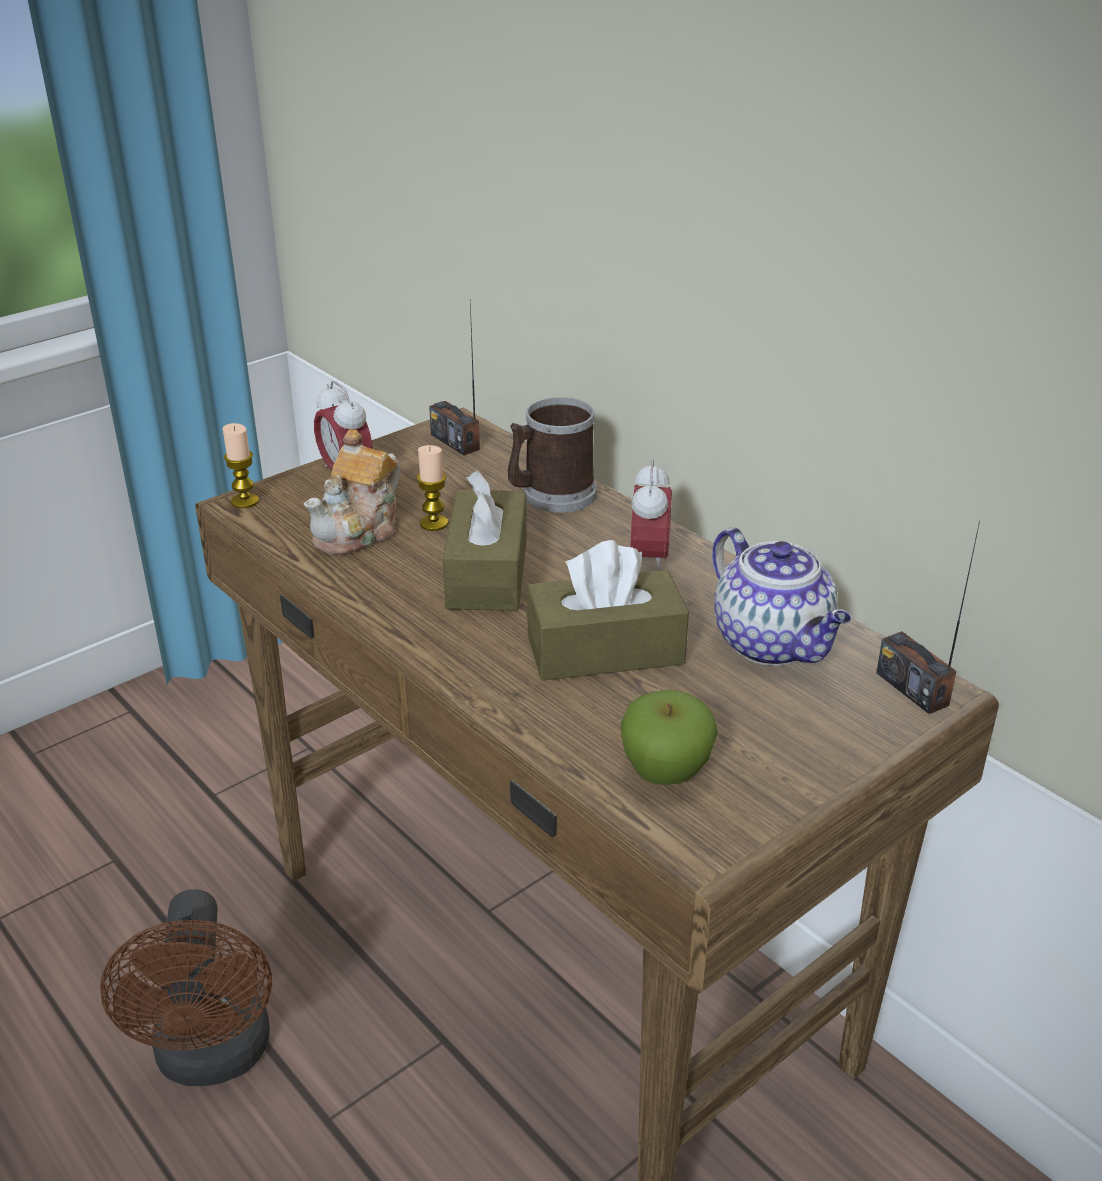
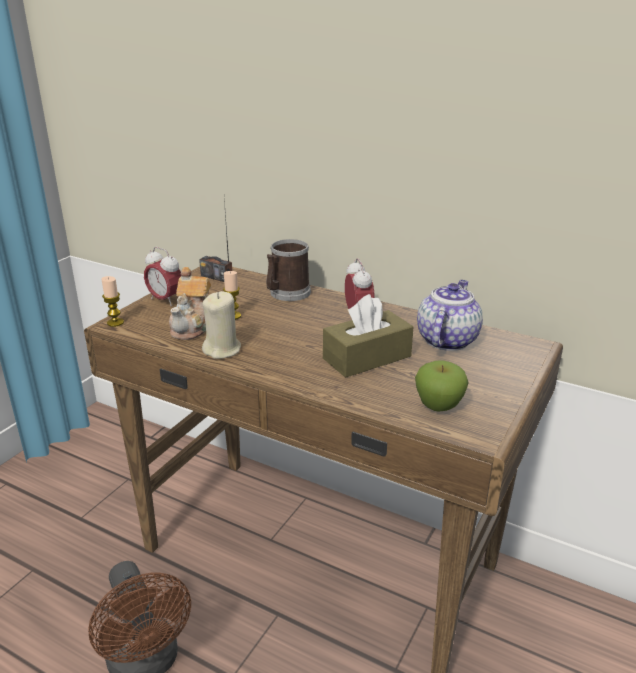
camera: 20 degrees left, 5 degrees down
(376, 585) = (222, 350): none -> beige candle
(487, 573) = (279, 334): brown tissue box -> none
(774, 644) = (446, 340): teapot -> teapot turned 105 degrees counterclockwise
(912, 689) = (523, 346): radio -> none

